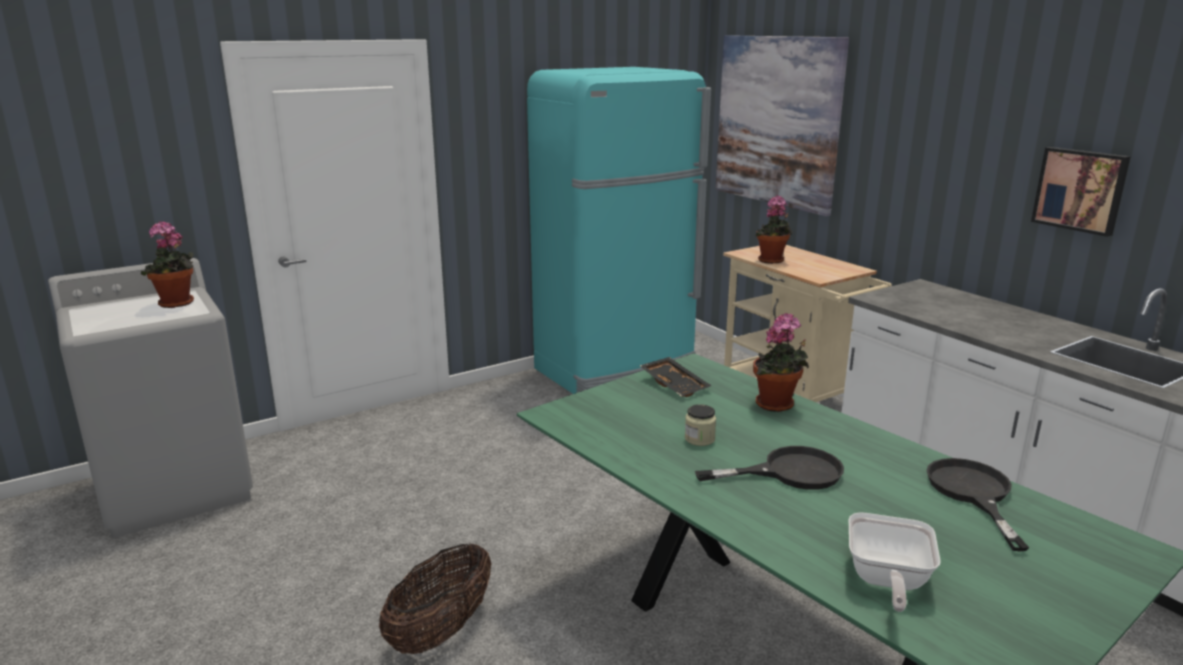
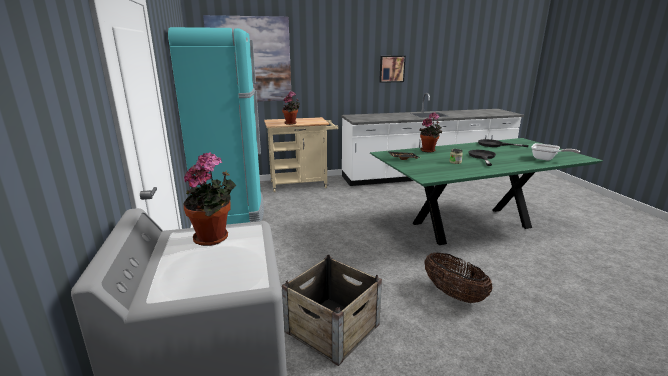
camera: 70 degrees left, 0 degrees up
(327, 520) = (332, 328): none -> crate

